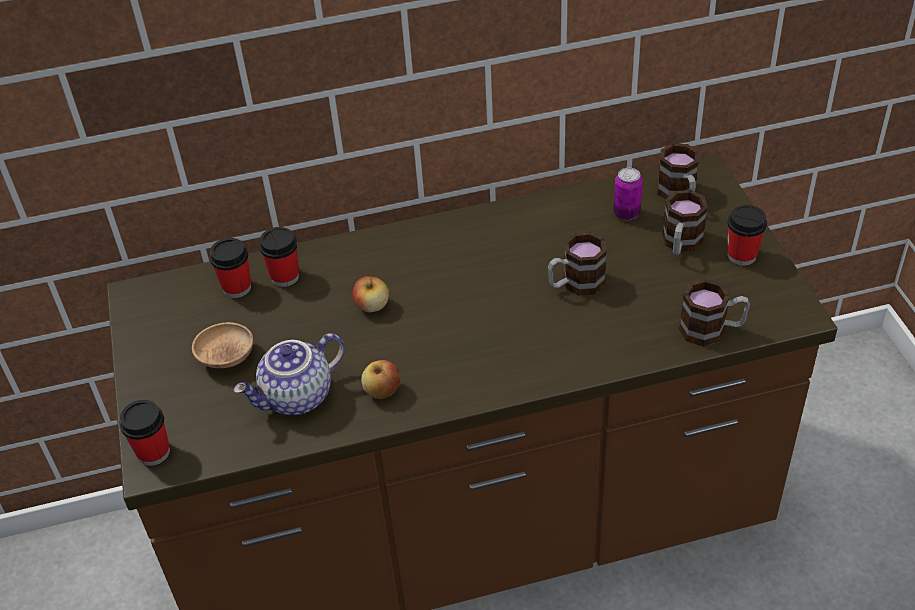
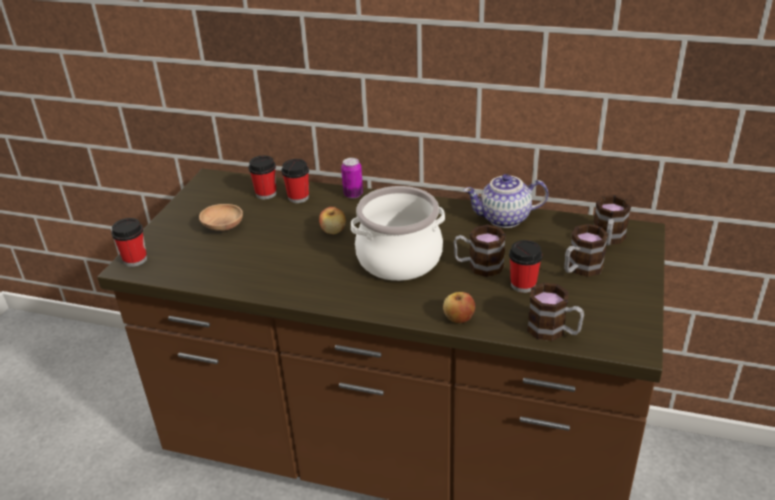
camera: 30 degrees right, 10 degrees down
(297, 398) = (239, 263): teapot -> teapot (504, 219)
(382, 391) = (291, 279): apple -> apple (458, 318)
(483, 312) = (399, 259): none -> cooking pot
(626, 213) = (556, 237): can -> can (353, 194)
(741, 255) = (623, 292): cup -> cup (523, 285)

